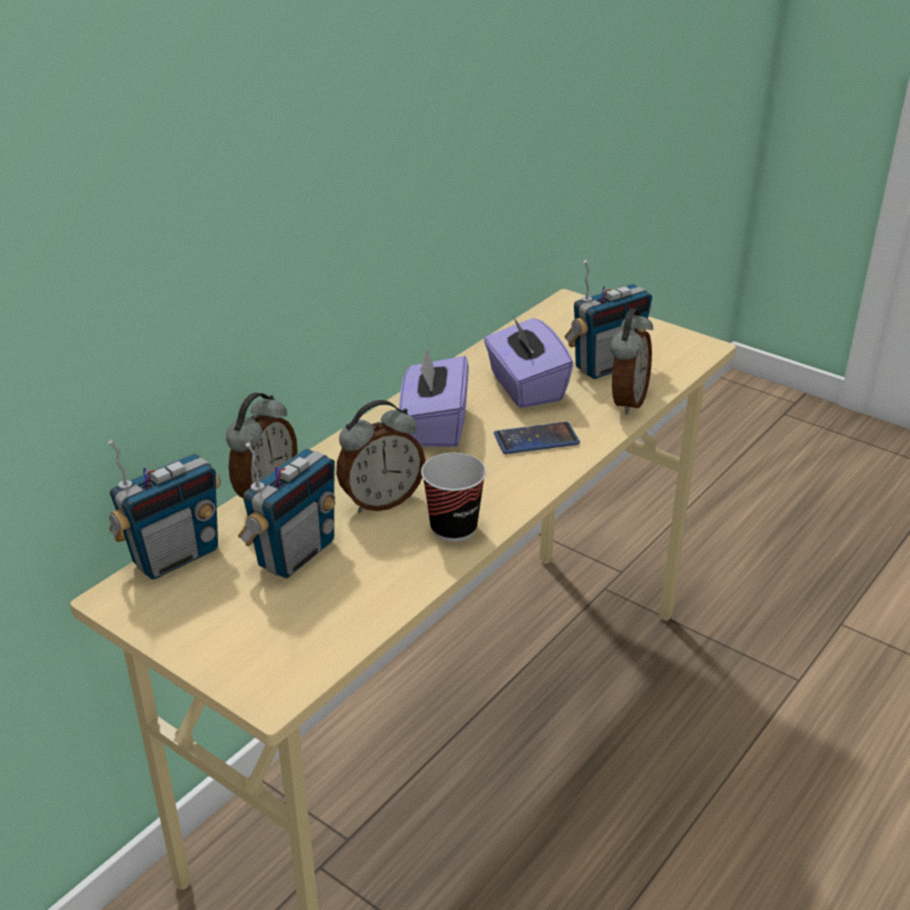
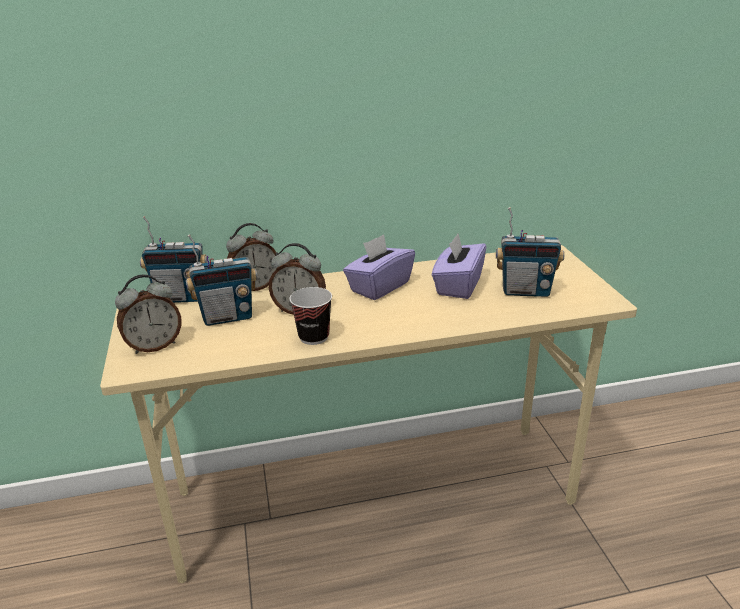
camera: 40 degrees right, 5 degrees down
(536, 439) = (424, 313): phone -> none
(626, 401) = (509, 313): alarm clock -> alarm clock (154, 346)

